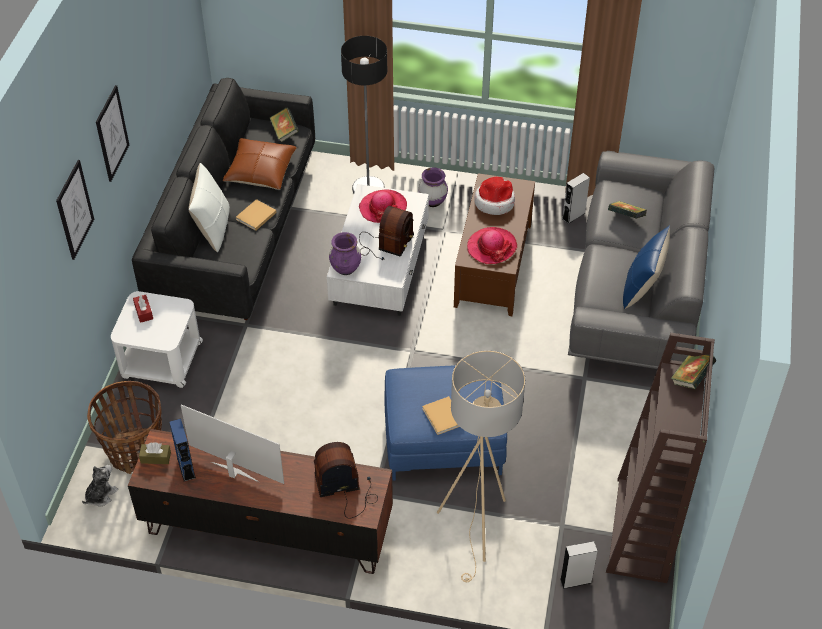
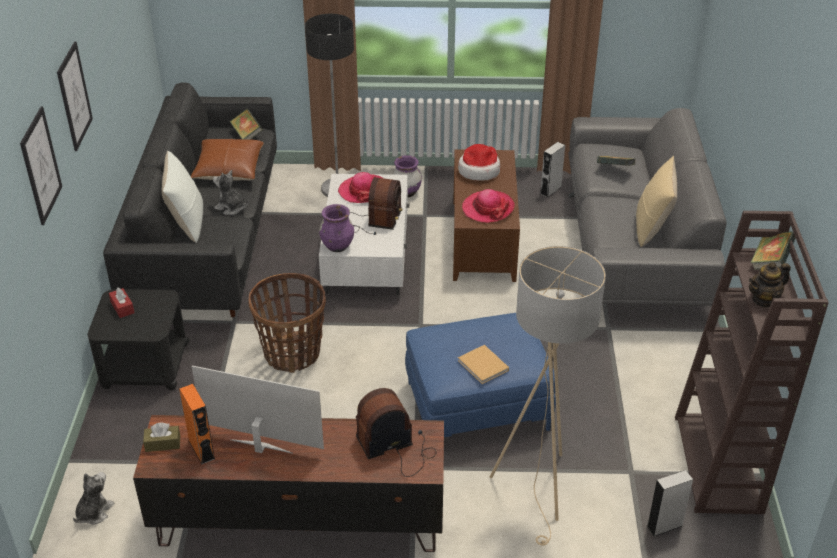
camera: 10 degrees left, 10 degrees down
(135, 452) = (129, 461): basket -> basket (292, 353)
(161, 359) = (144, 366): white side table -> black side table
(186, 468) = (201, 450): blue speaker -> orange speaker
(255, 216) = (231, 208): beige book -> plush toy
(642, 288) = (652, 227): blue pillow -> beige pillow
(670, 417) = (764, 300): none -> teapot

